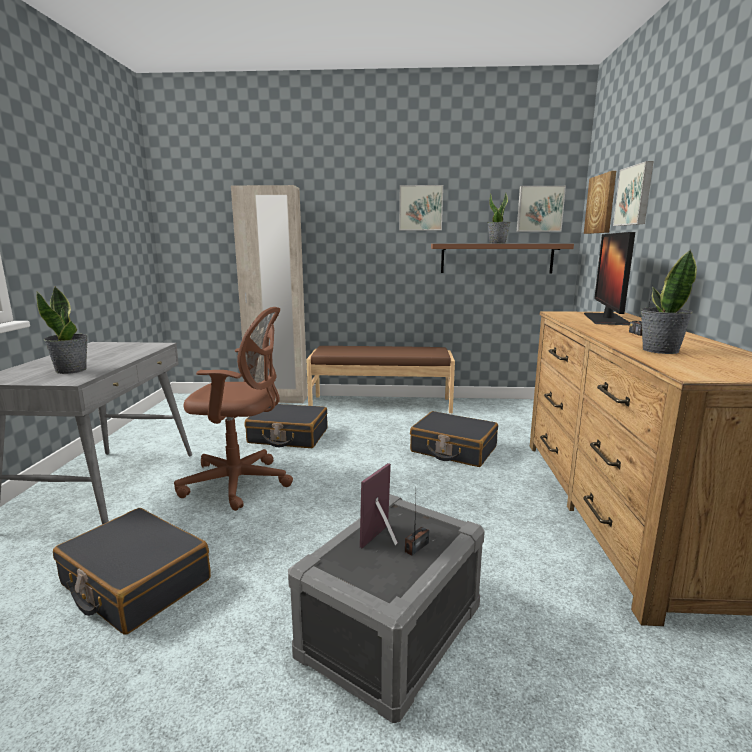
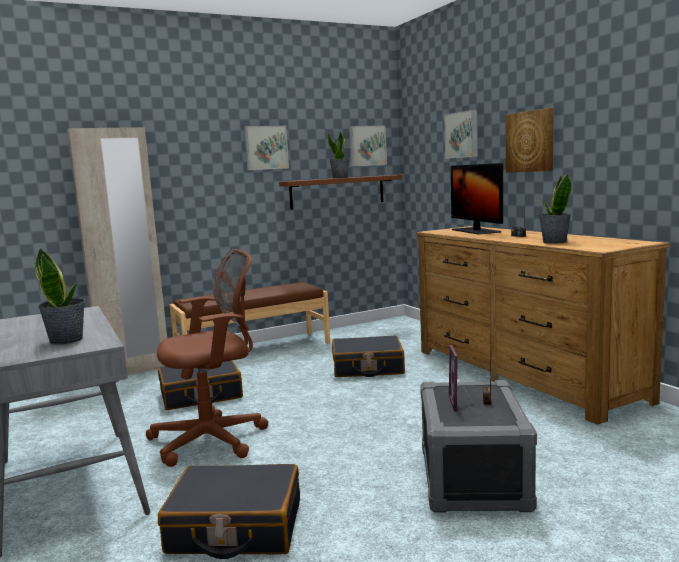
camera: 30 degrees left, 5 degrees down
(601, 204) = (423, 141): picture -> picture (530, 141)

